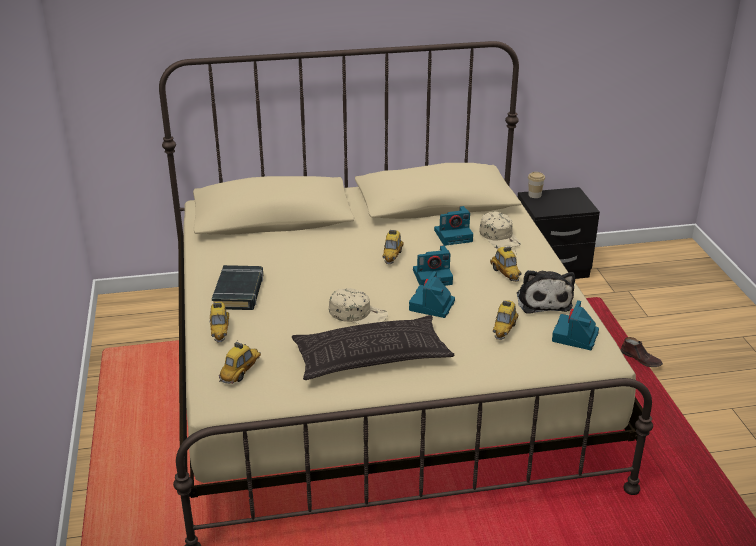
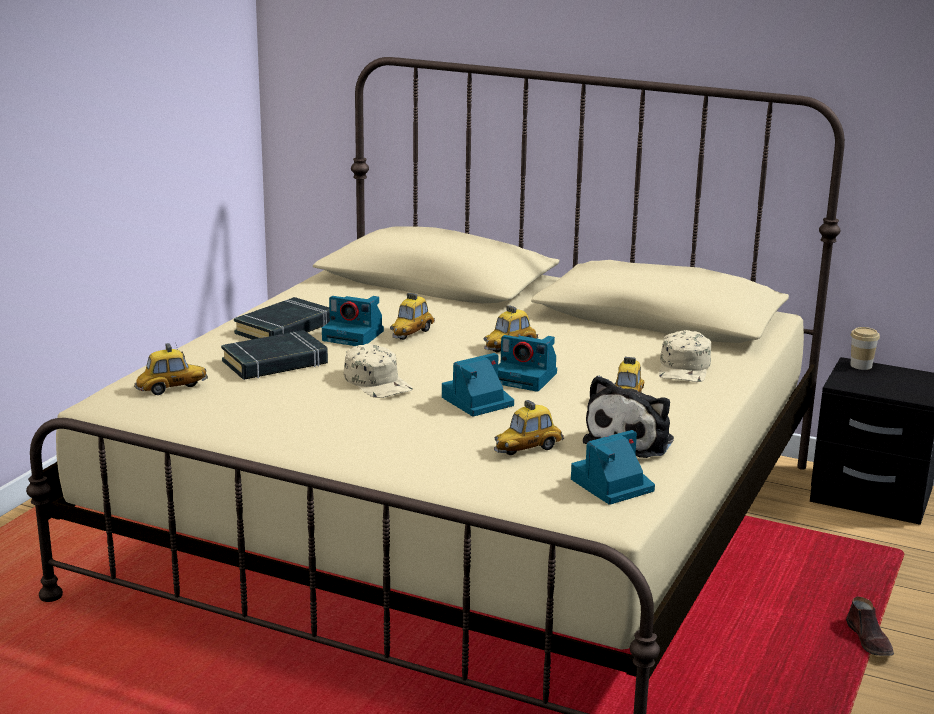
camera: 35 degrees right, 10 degrees down
(220, 331) = (210, 352): toy car -> toy car (411, 334)
(275, 323) = (275, 363): none -> black book
(371, 357) = (325, 421): pillow -> none
(454, 235) = (624, 350): camera -> camera (354, 336)

